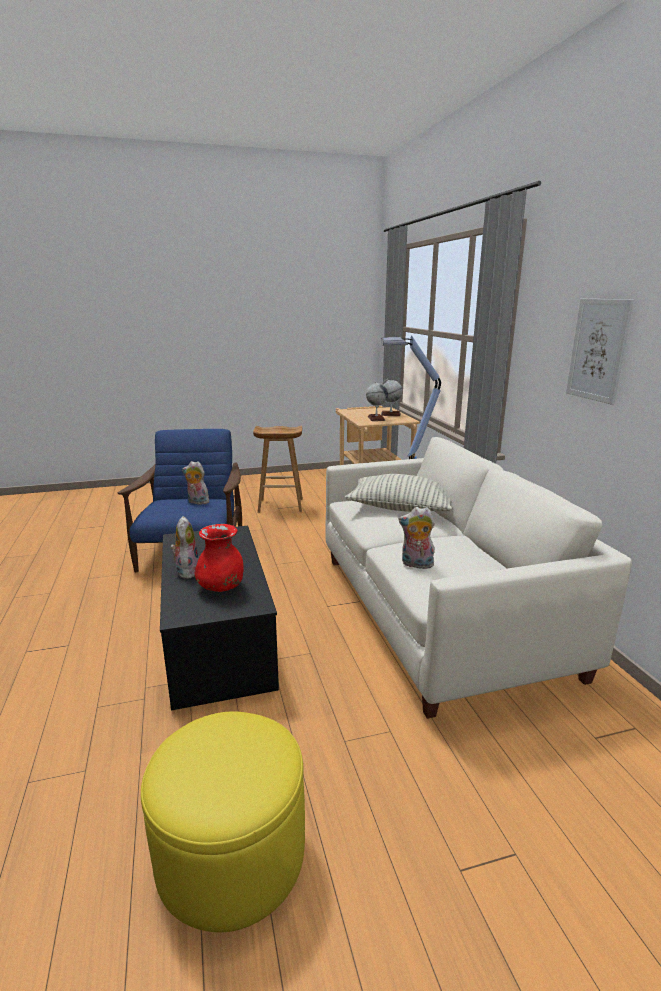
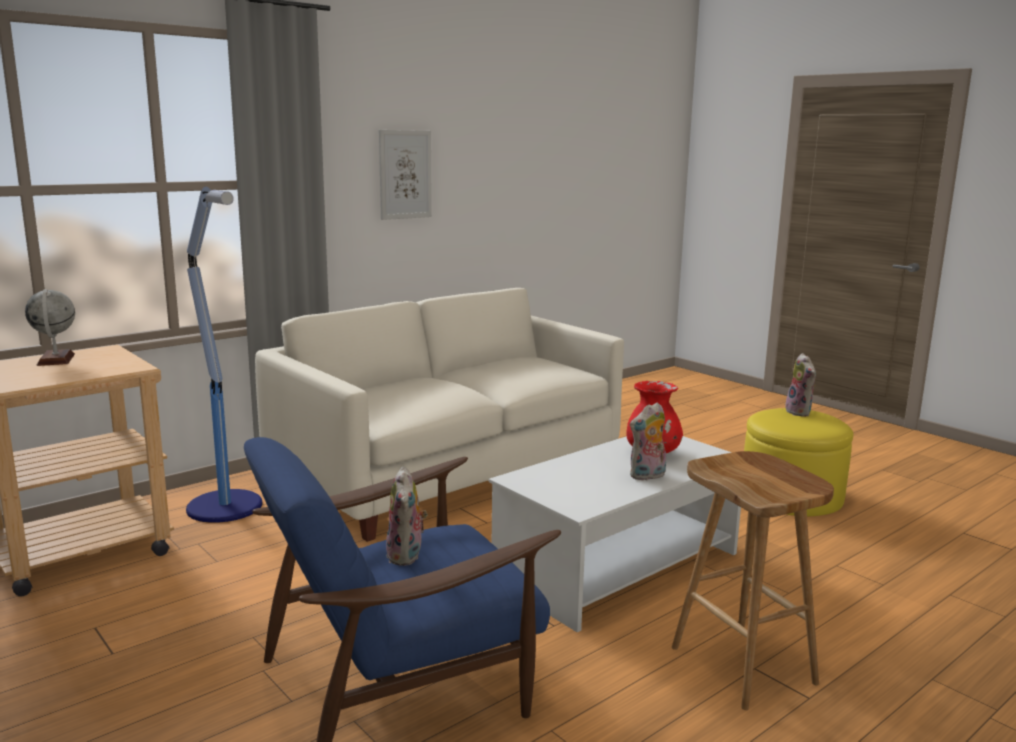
camera: 115 degrees left, 5 degrees down
(218, 640) = (619, 565): black coffee table -> white coffee table
(280, 505) = (93, 655): brown stool -> brown stool (745, 666)
(376, 418) = (101, 364): globe -> none
(401, 508) = (403, 391): pillow -> none
(416, 565) = (542, 376): plush toy -> plush toy (800, 412)

